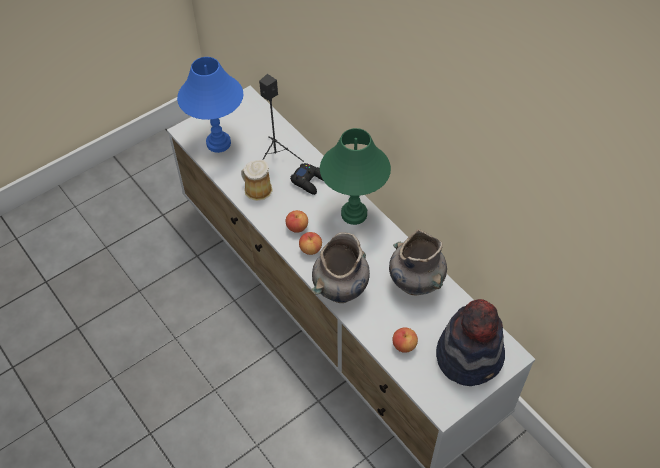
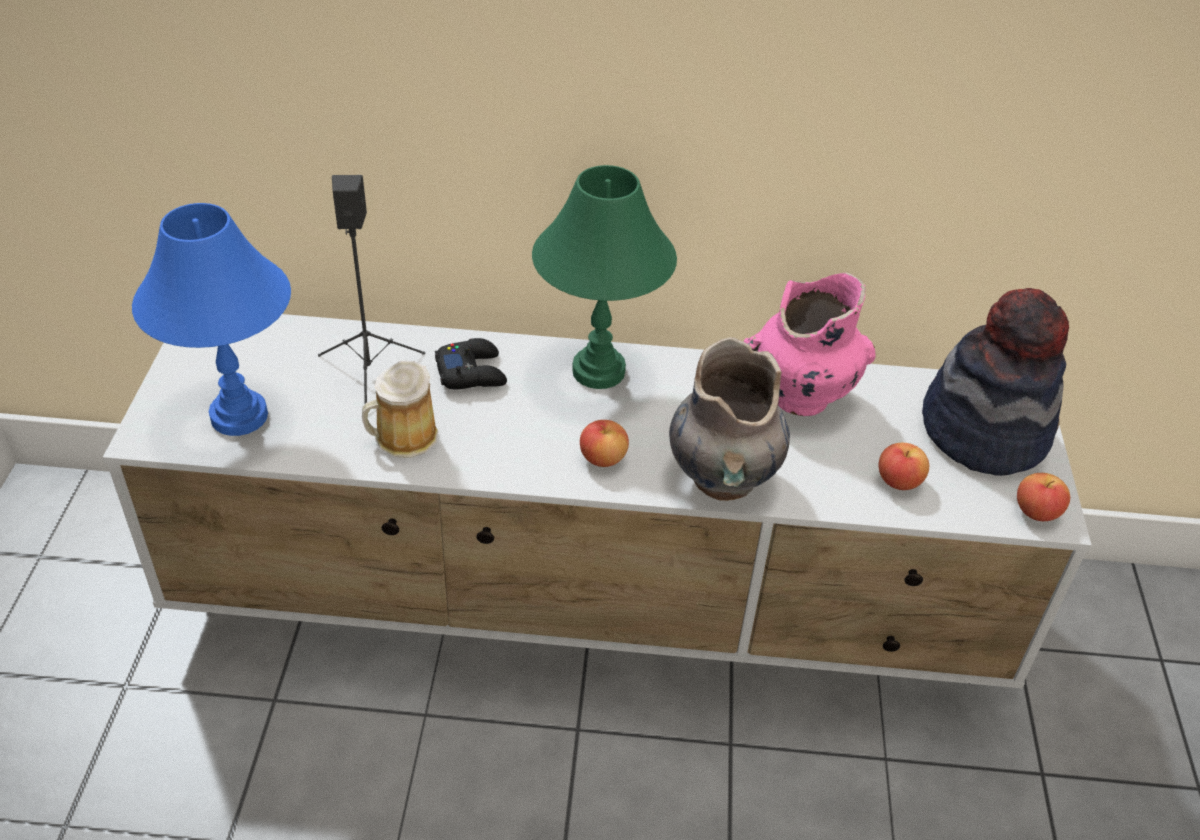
camera: 50 degrees left, 10 degrees down
(297, 227) = (541, 444): apple -> apple (1036, 511)
(414, 283) = (799, 397): grey vase -> pink vase

